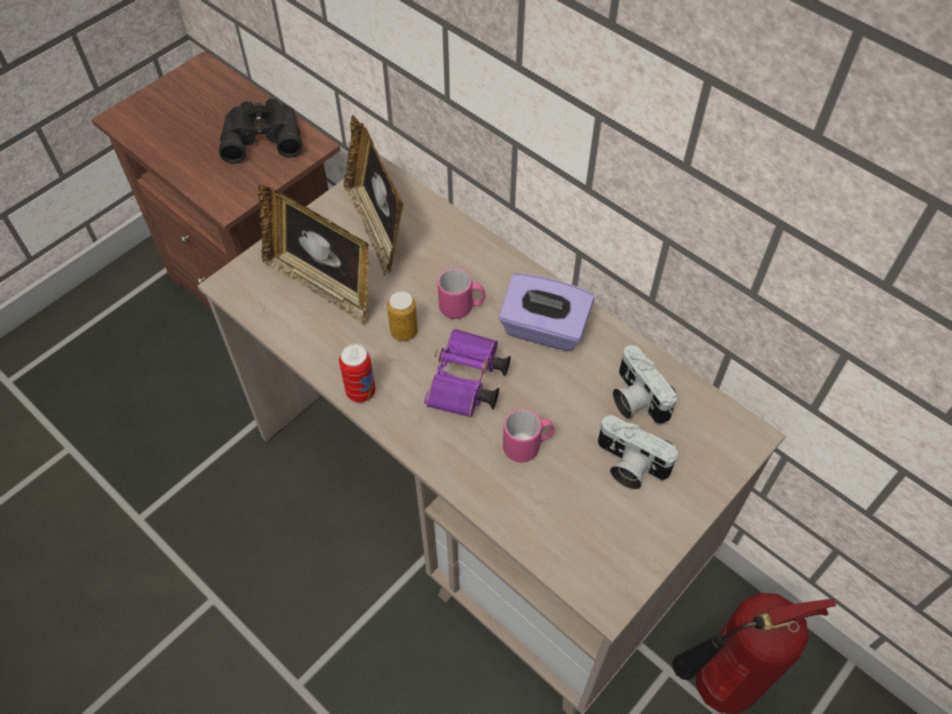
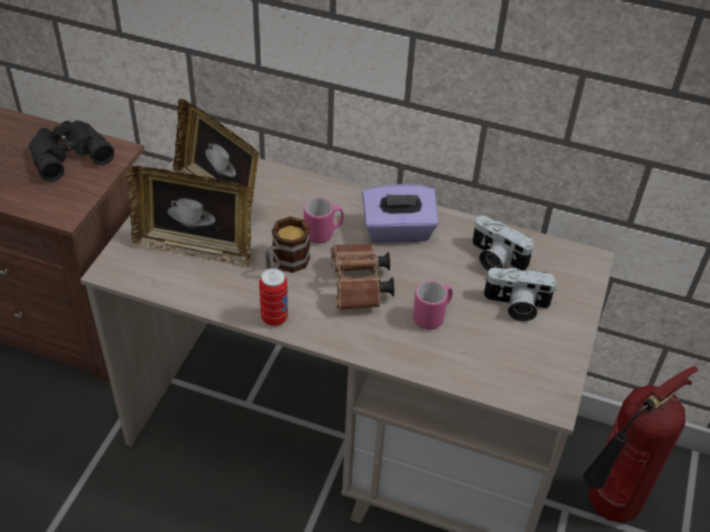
camera: 25 degrees left, 10 degrees down
(404, 331) = (285, 263): can -> mug
(466, 385) = (359, 287): purple binoculars -> brown binoculars

